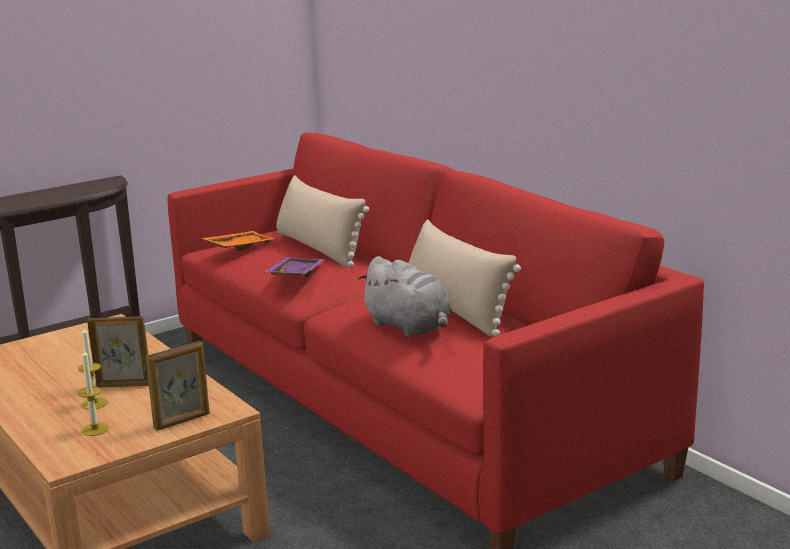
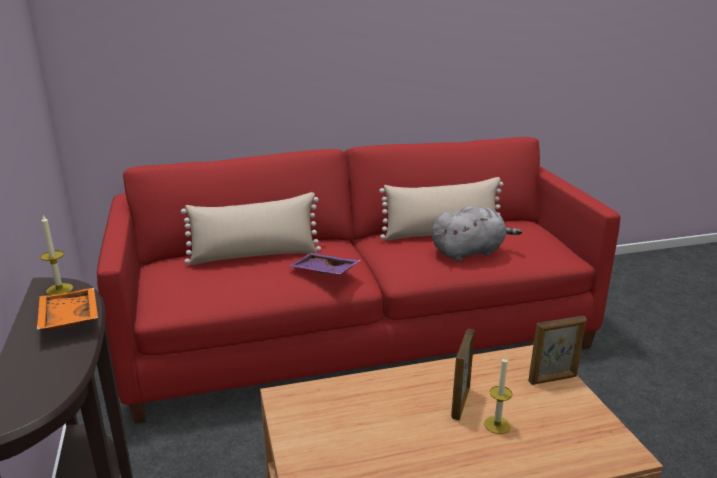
camera: 70 degrees left, 5 degrees up
(95, 429) = (557, 429): candle -> candle (59, 289)
(182, 421) = (553, 379): picture frame -> picture frame turned 90 degrees clockwise
(238, 247) = (202, 288): orange tray -> orange tray (68, 319)

